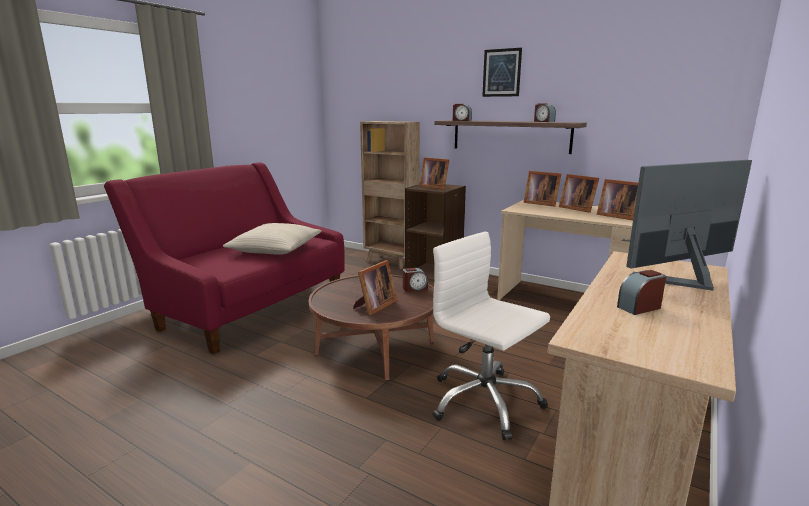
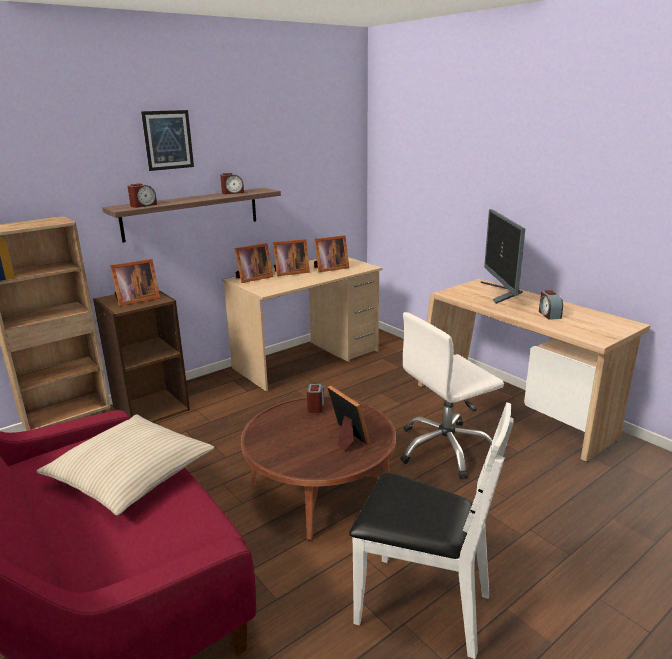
camera: 70 degrees left, 5 degrees up
(252, 413) = (421, 605): none -> white chair

